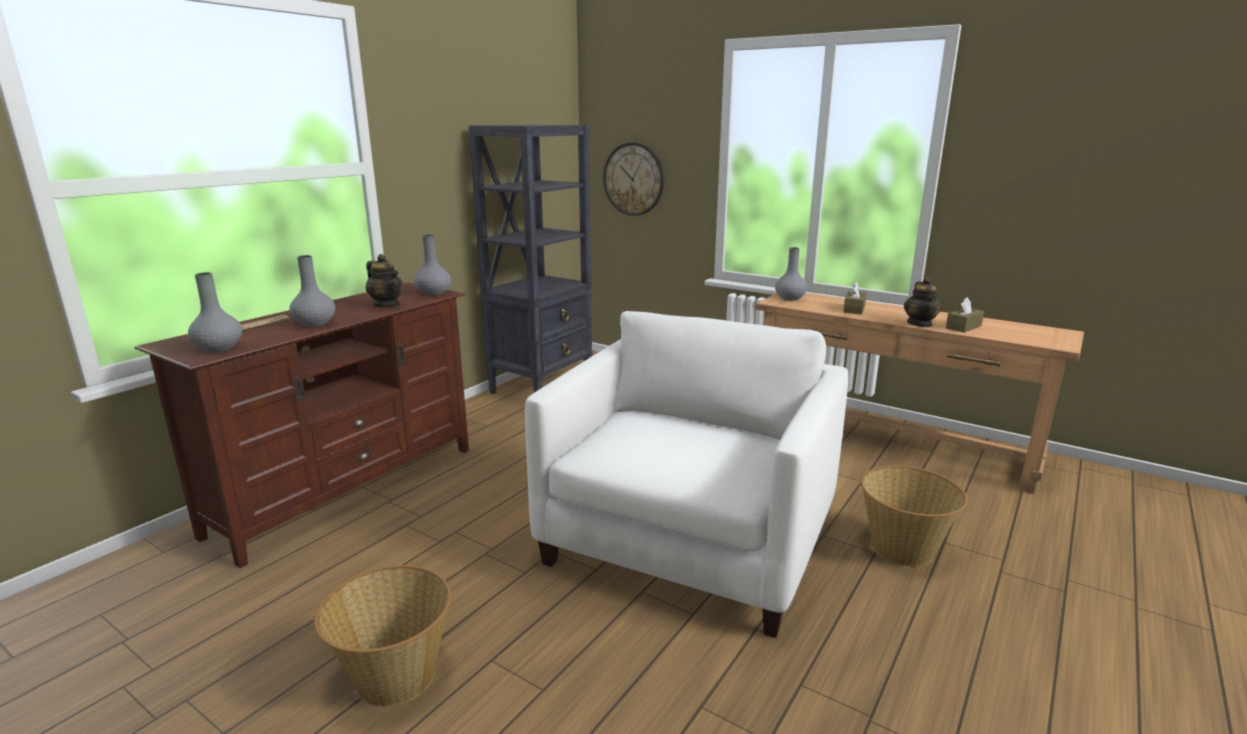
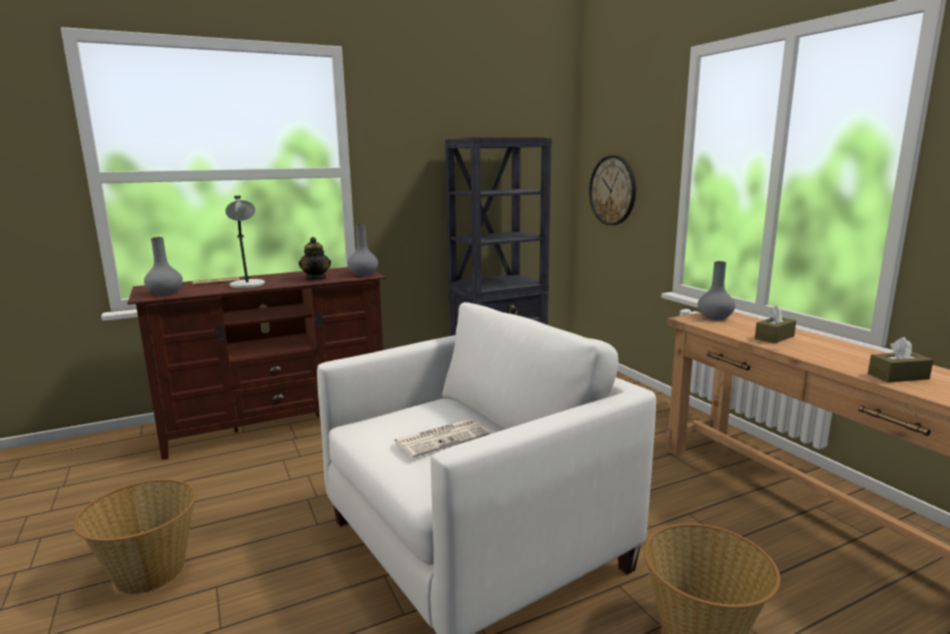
camera: 30 degrees right, 5 degrees down
(315, 323) = (248, 285): grey vase -> grey table lamp
(686, 444) = (442, 438): none -> newspaper
(920, 324) = (837, 364): teapot -> none

